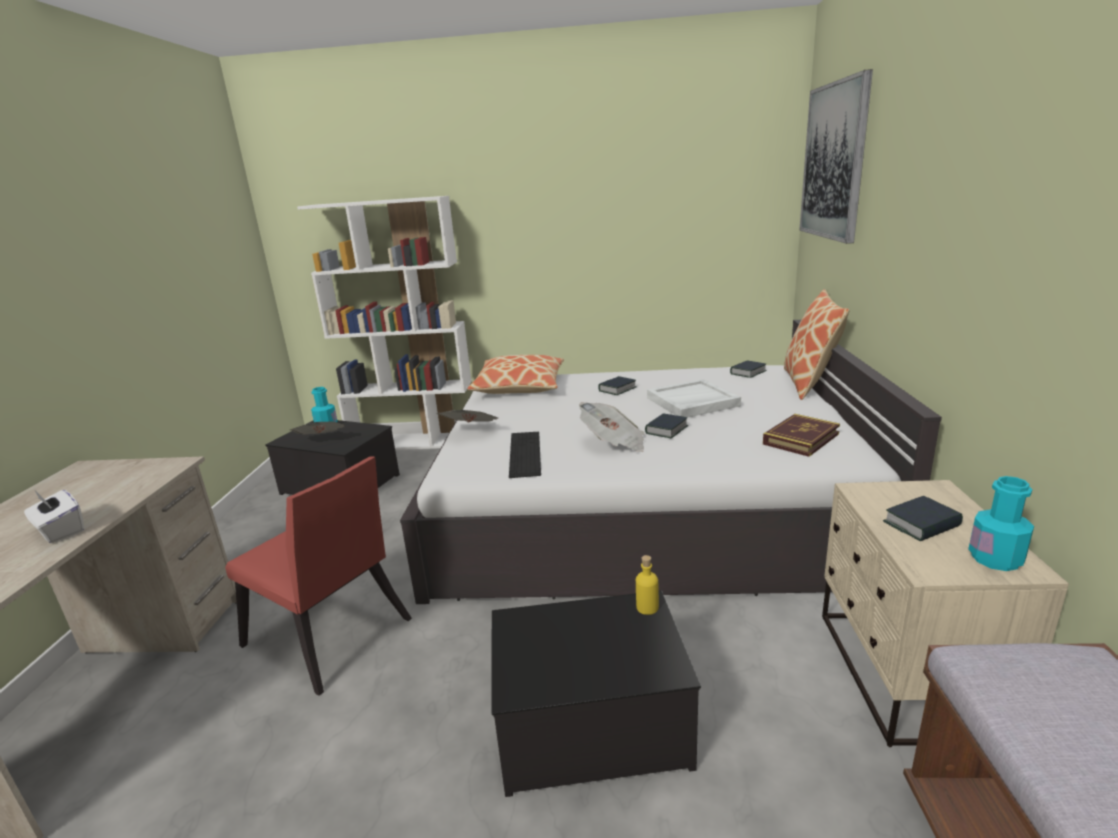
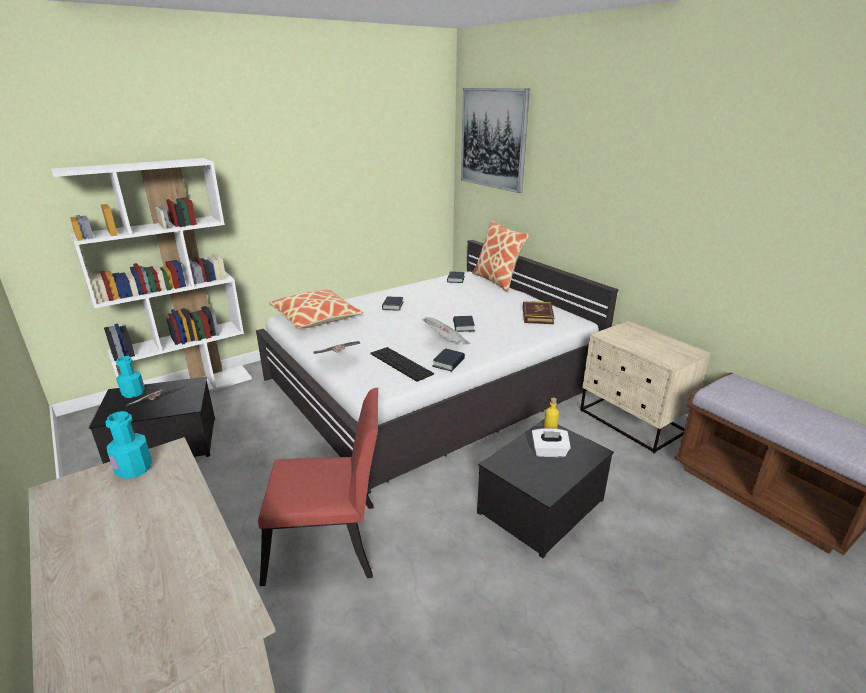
camera: 40 degrees left, 5 degrees up
(60, 531) = (180, 533): white tissue box -> white tissue box (549, 452)
(692, 402) = (452, 305): white tray -> none
(921, 524) = (644, 344): book -> book (448, 363)
(995, 559) = (682, 350): turquoise bottle -> turquoise bottle (134, 468)

